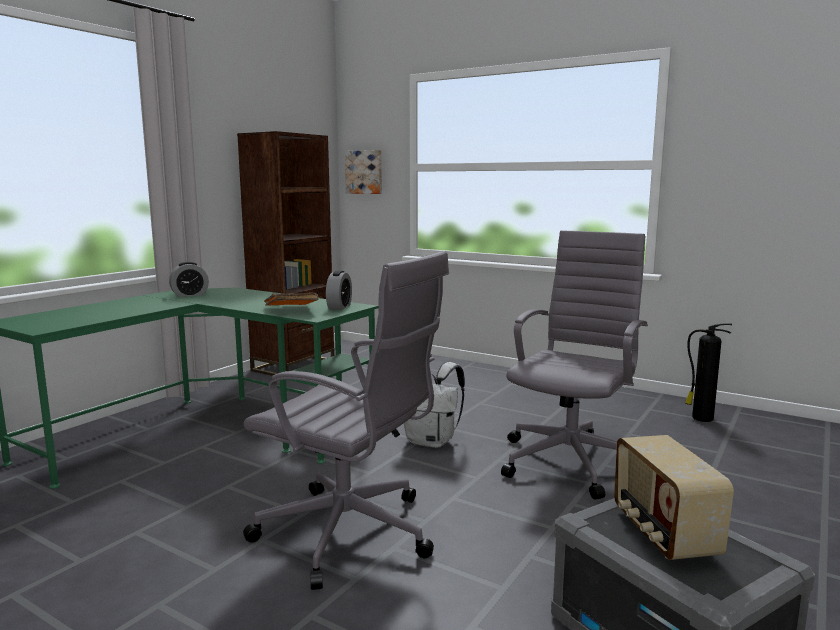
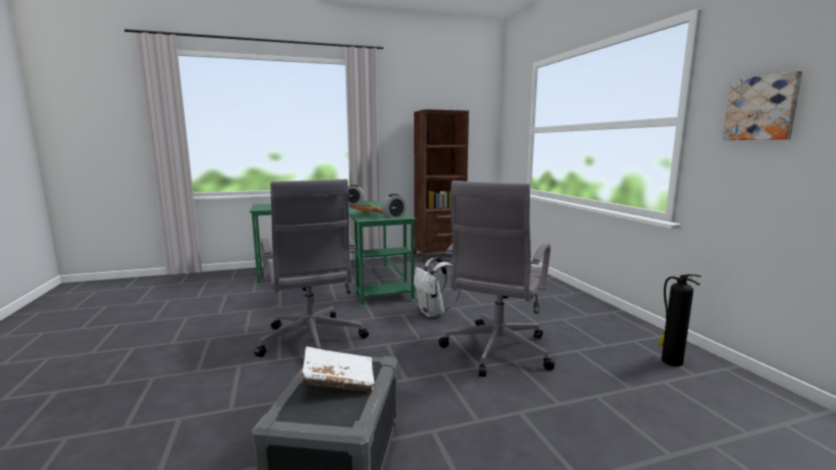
camera: 40 degrees right, 0 degrees up
(364, 172) = (509, 134): picture -> picture (762, 108)
(572, 461) = (495, 351): grey office chair -> grey office chair turned 135 degrees clockwise
(662, 533) = (338, 381): radio -> white book

